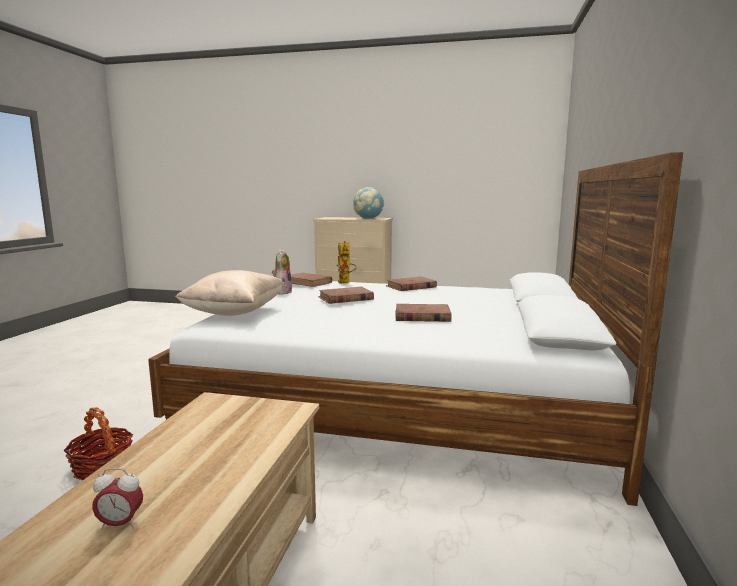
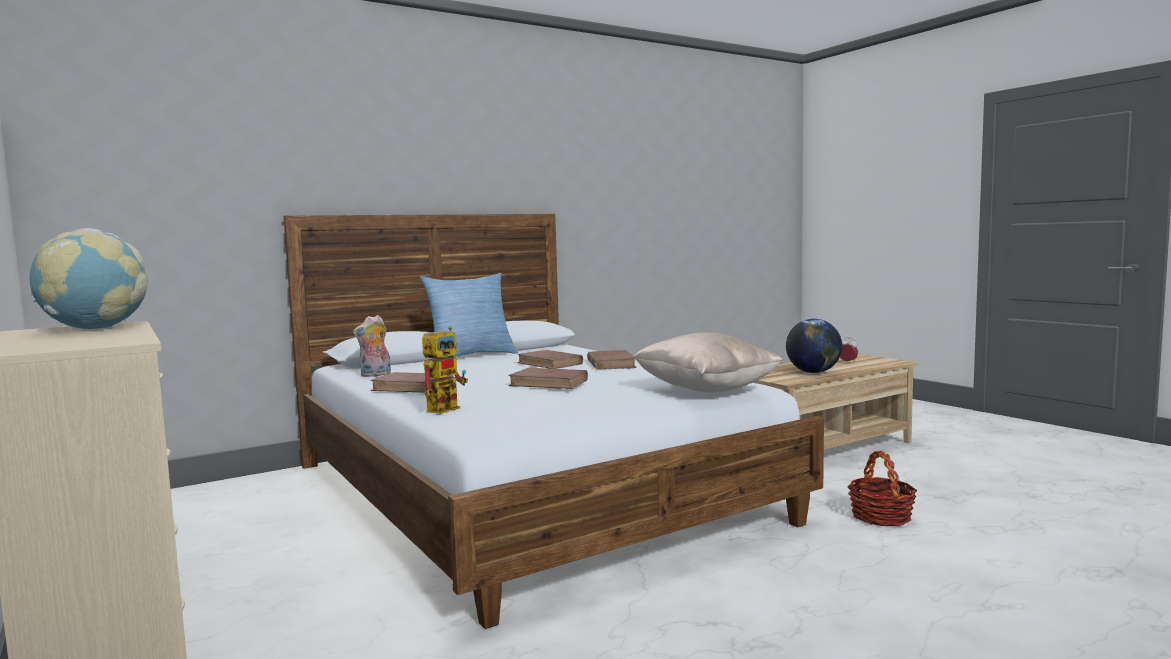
camera: 135 degrees left, 5 degrees down
(184, 440) = (813, 372): none -> globe
(282, 292) = (581, 408): plush toy -> plush toy (375, 375)
(308, 282) = (503, 411): brown book -> brown book (611, 364)
(519, 312) = (470, 356): none -> pillow

